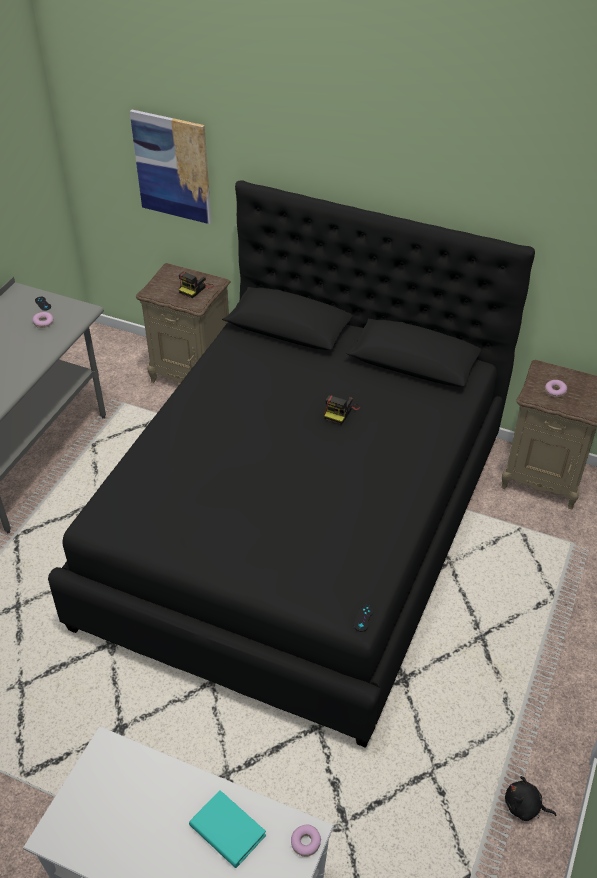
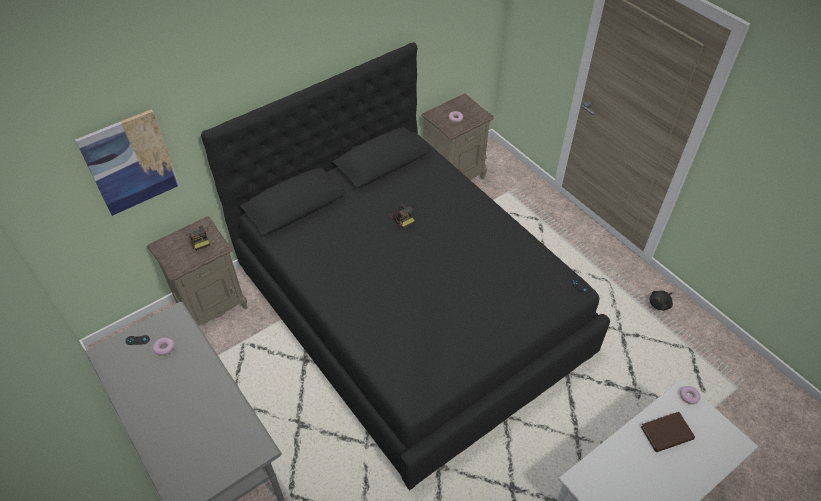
camera: 60 degrees left, 5 degrees up
(227, 830) = (666, 433): turquoise book -> brown book

